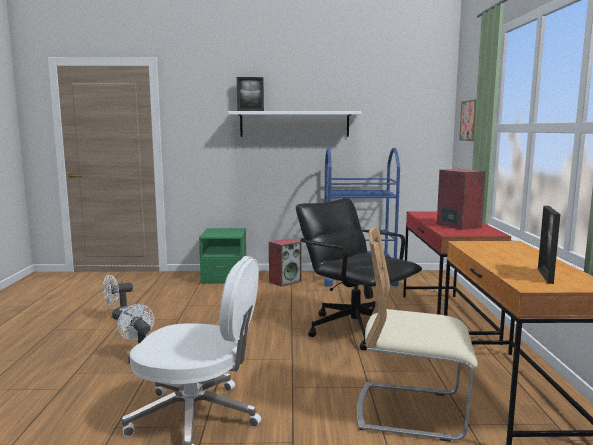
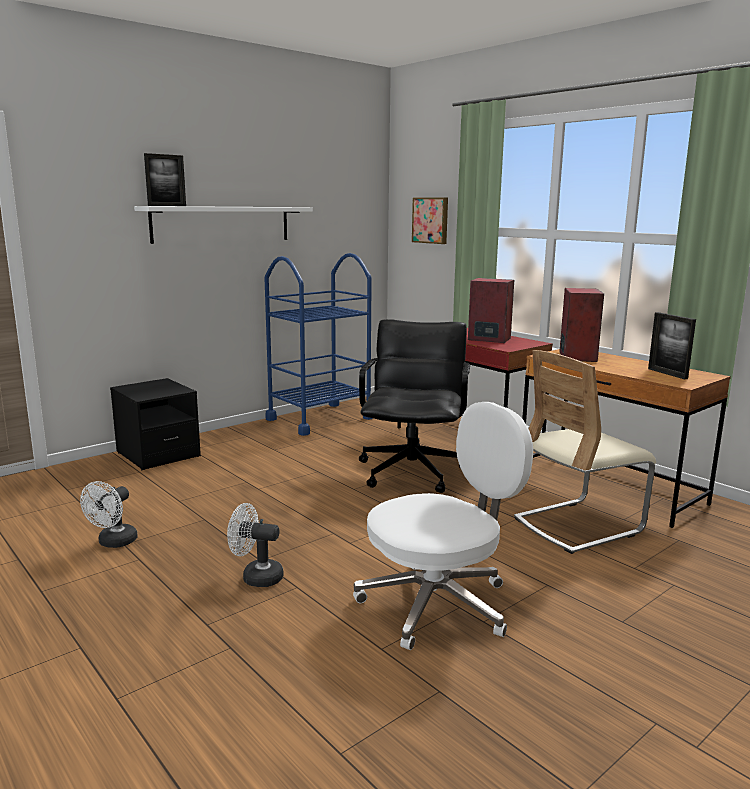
camera: 40 degrees left, 5 degrees up
(224, 278) = (158, 454): green nightstand -> black nightstand
(285, 281) = (246, 441): speaker -> speaker (577, 356)
(354, 329) = (413, 471): black office chair -> black office chair turned 90 degrees clockwise

